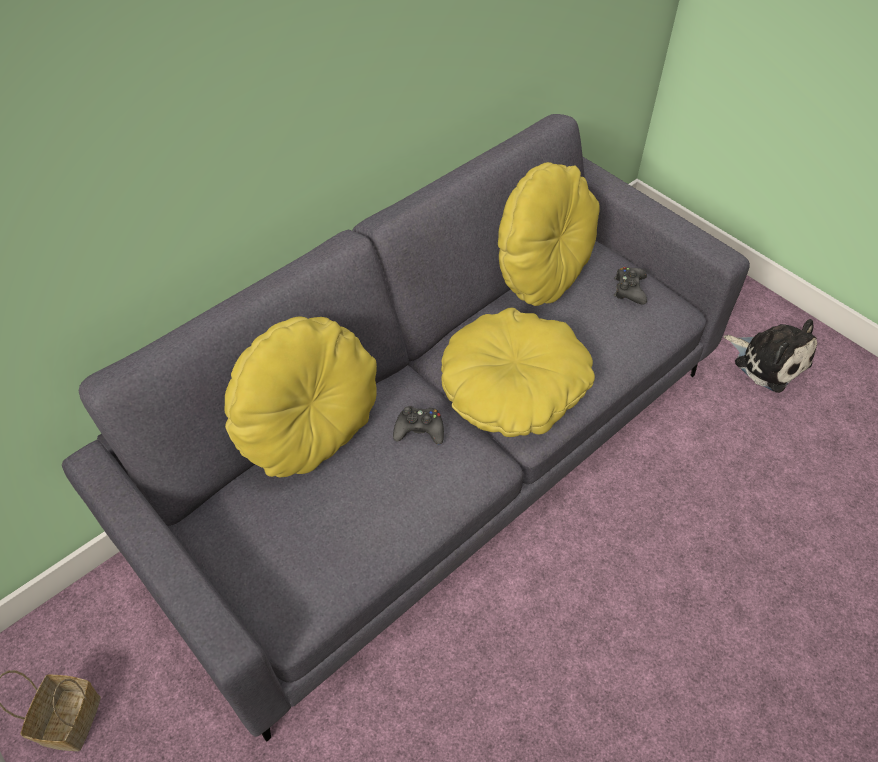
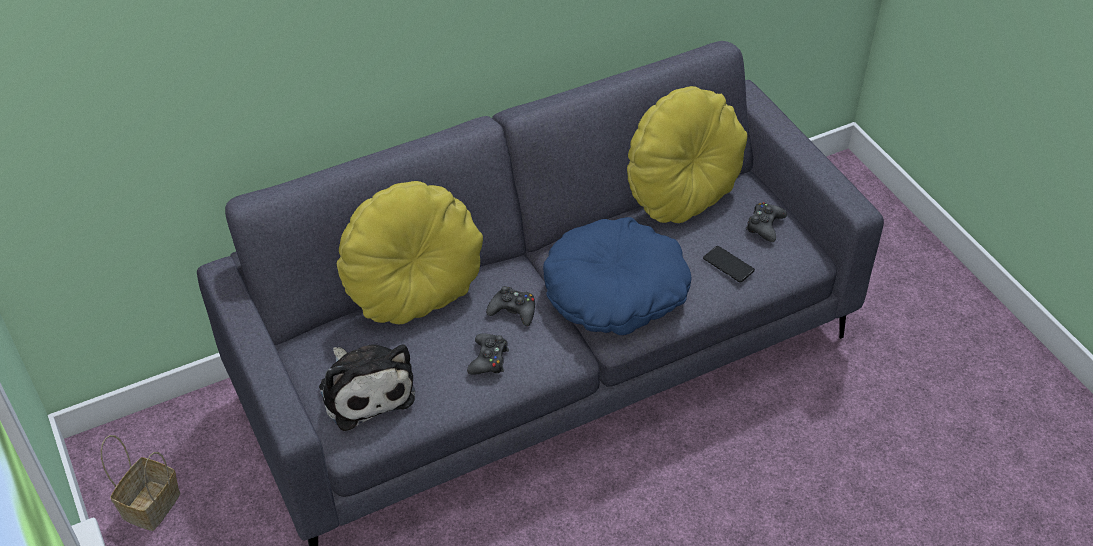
camera: 15 degrees right, 5 degrees down
(412, 491) = (488, 359): none -> black game controller
(511, 384) = (613, 289): yellow pillow -> blue pillow
(612, 335) = (728, 264): none -> phone
(768, 360) = (932, 339): plush toy -> plush toy (365, 389)

